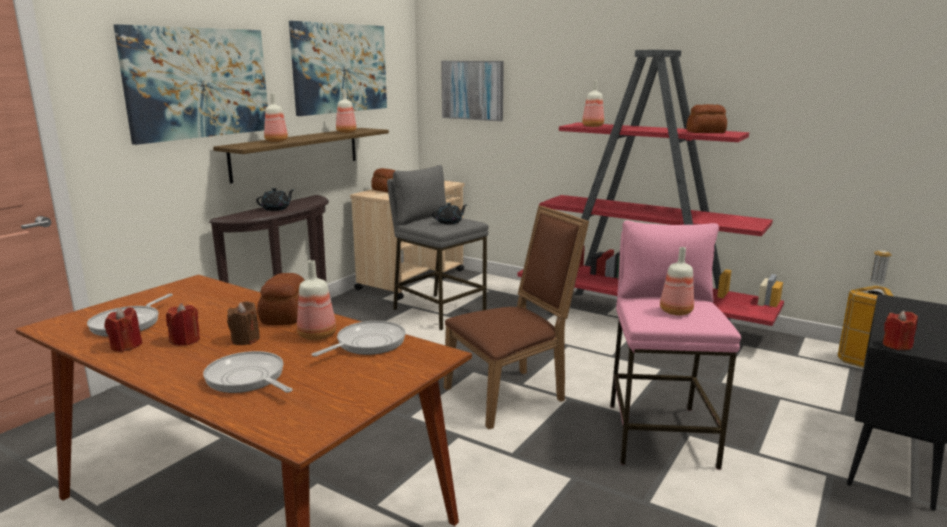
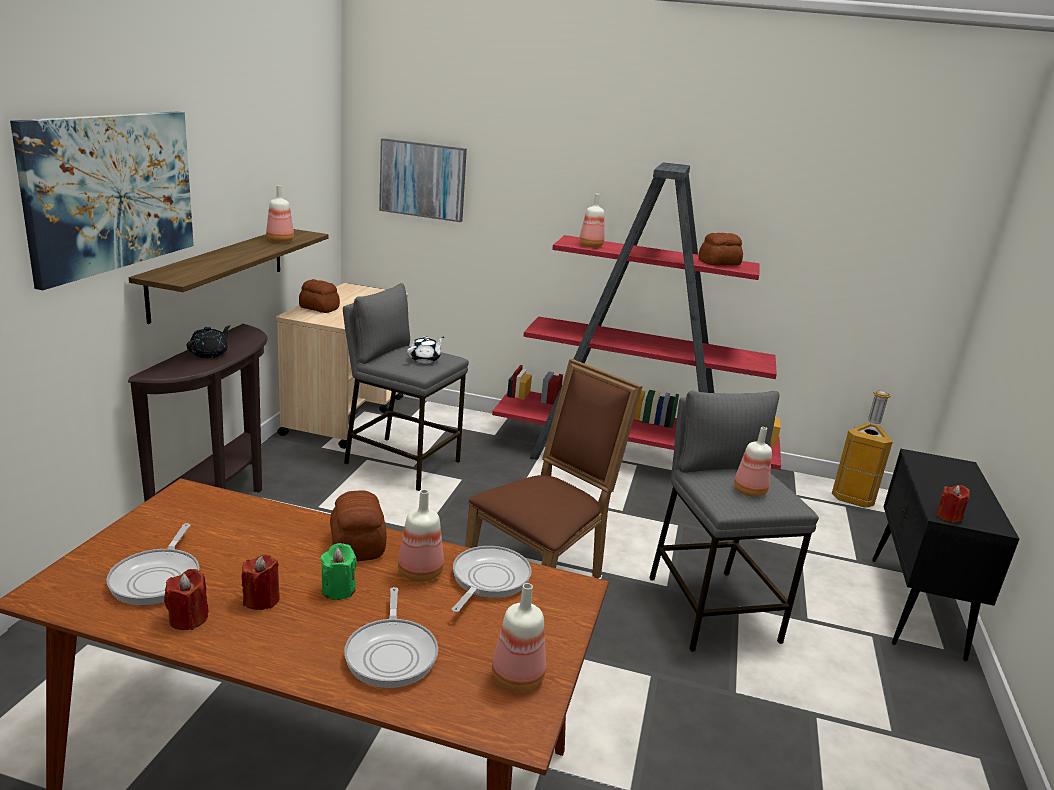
camera: 20 degrees left, 5 degrees up
(245, 340) = (338, 590): brown candle -> green candle
(248, 379) = (392, 653): frying pan -> frying pan turned 120 degrees counterclockwise
(276, 141) = (208, 264): bottle -> bottle (518, 679)
(340, 68) = (266, 152): picture -> none
(449, 222) = (425, 360): black teapot -> white teapot
(660, 434) = (712, 608): pink stool -> grey stool

